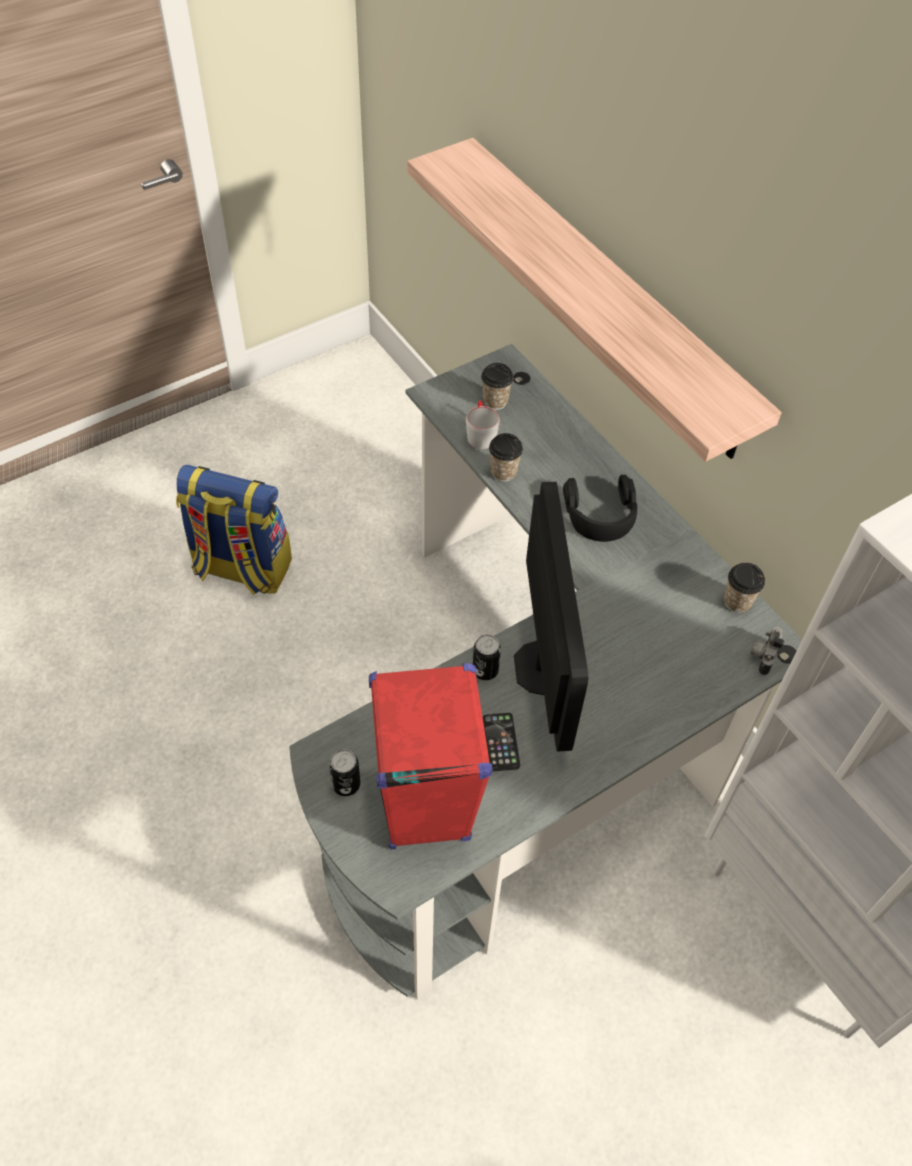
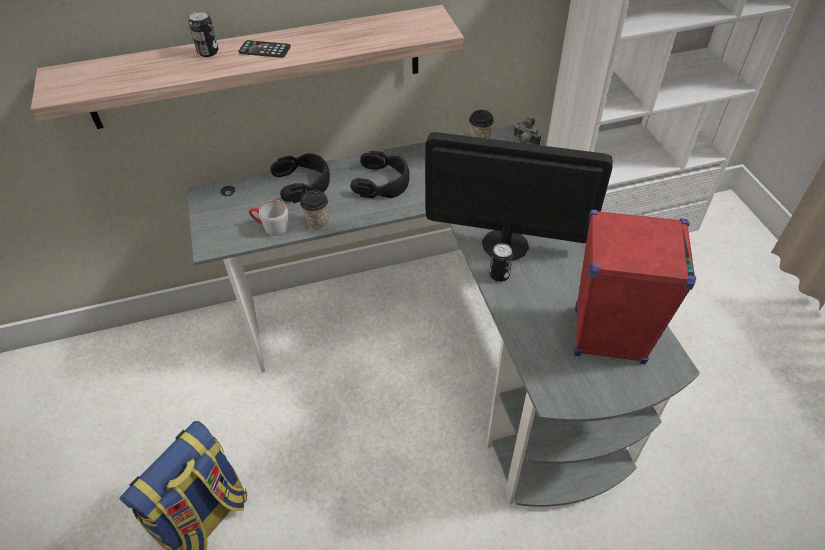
camera: 70 degrees left, 5 degrees down
(346, 784) = (584, 382): can -> can (208, 52)
(495, 401) = (242, 210): cup -> none
(500, 742) = (562, 280): phone -> phone (264, 50)
(564, 439) = (303, 183): none -> black headphones

